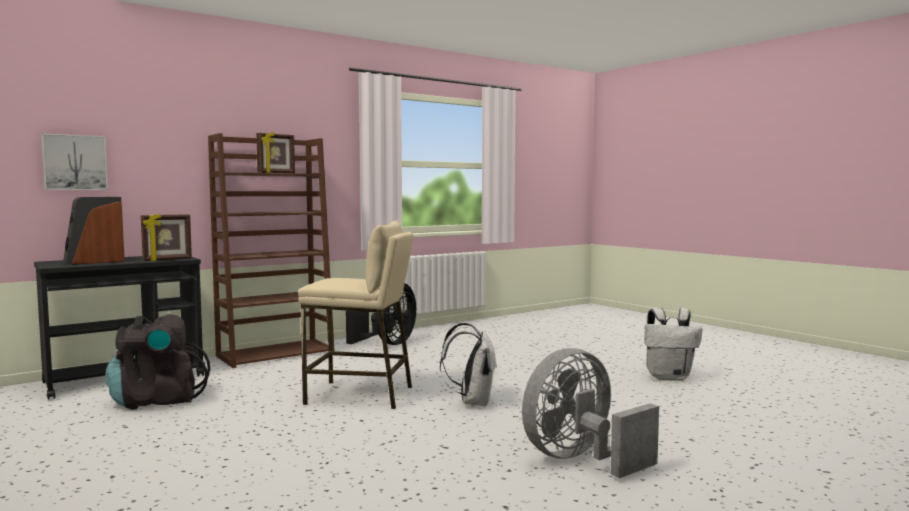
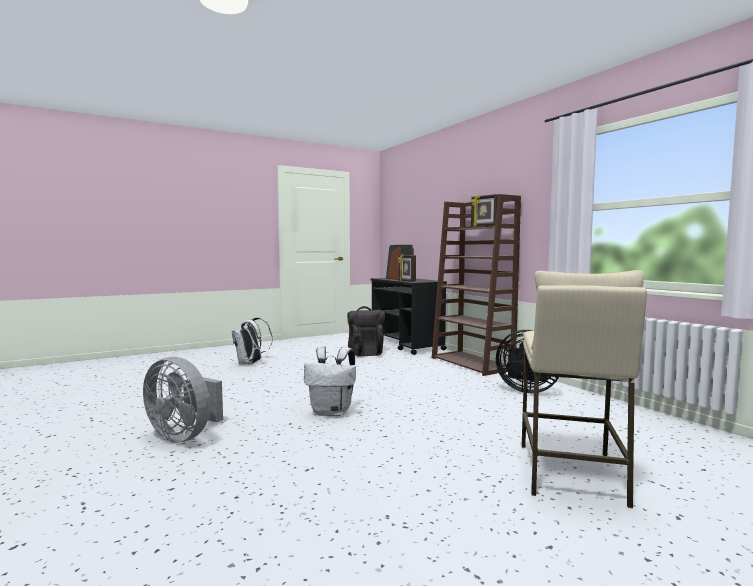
camera: 95 degrees right, 0 degrees up
(75, 162) = (417, 227): picture -> none
(360, 395) = (361, 384): beige stool -> beige stool (570, 473)
(580, 459) = (184, 435): grey fan -> grey fan turned 150 degrees clockwise
(669, 377) = (400, 533): white backpack -> white backpack (250, 363)

